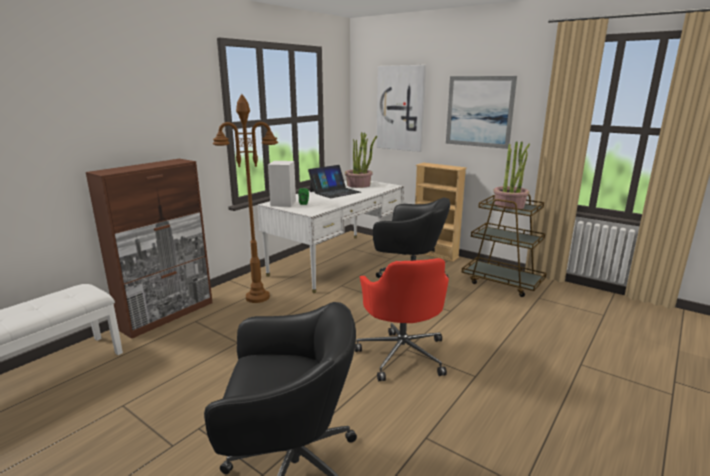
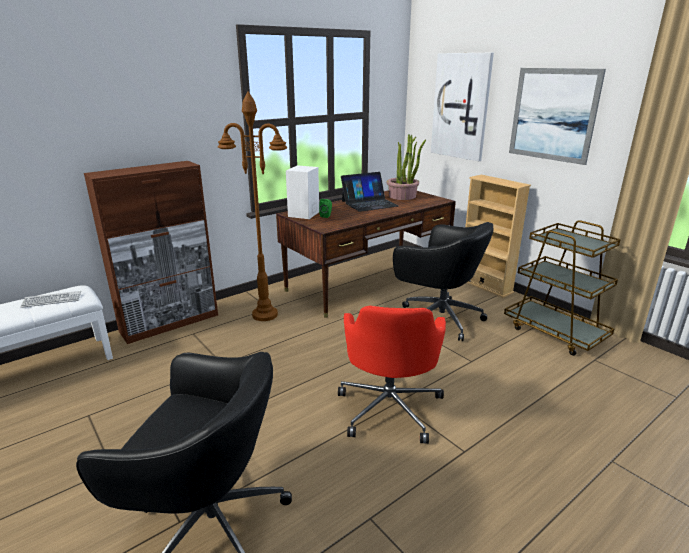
camera: 15 degrees right, 5 degrees up
(59, 299) = (52, 300): none -> keyboard
(337, 261) = (368, 281): white desk -> brown desk
(509, 205) = (572, 239): potted plant -> none

